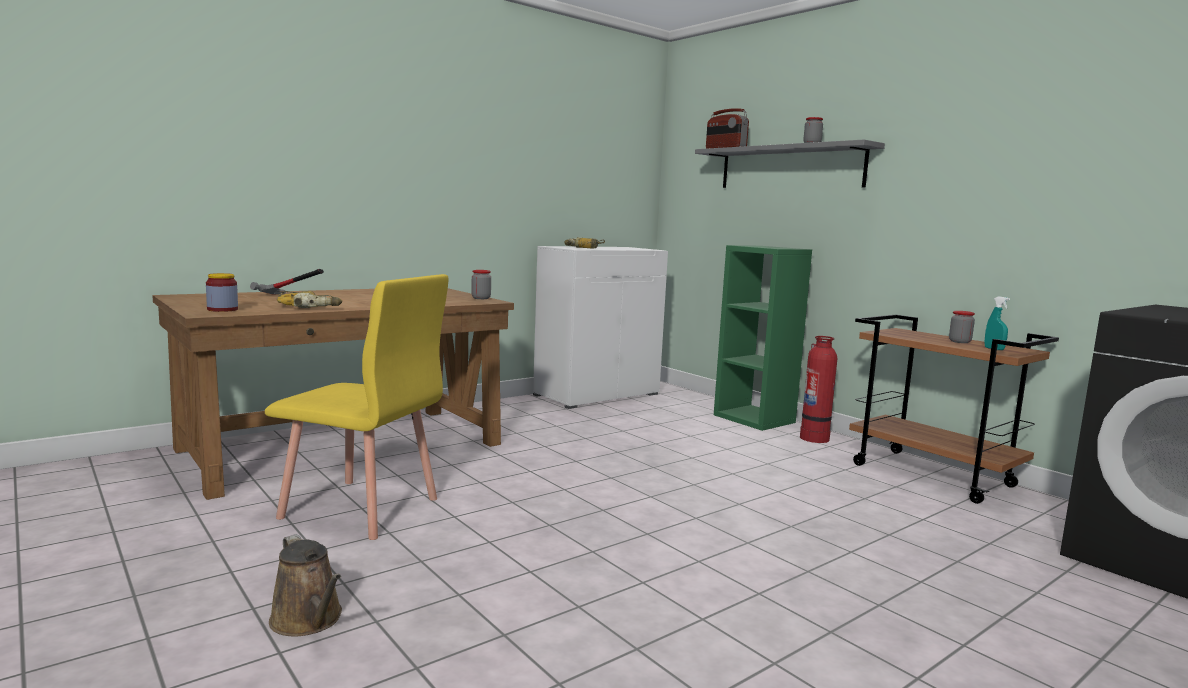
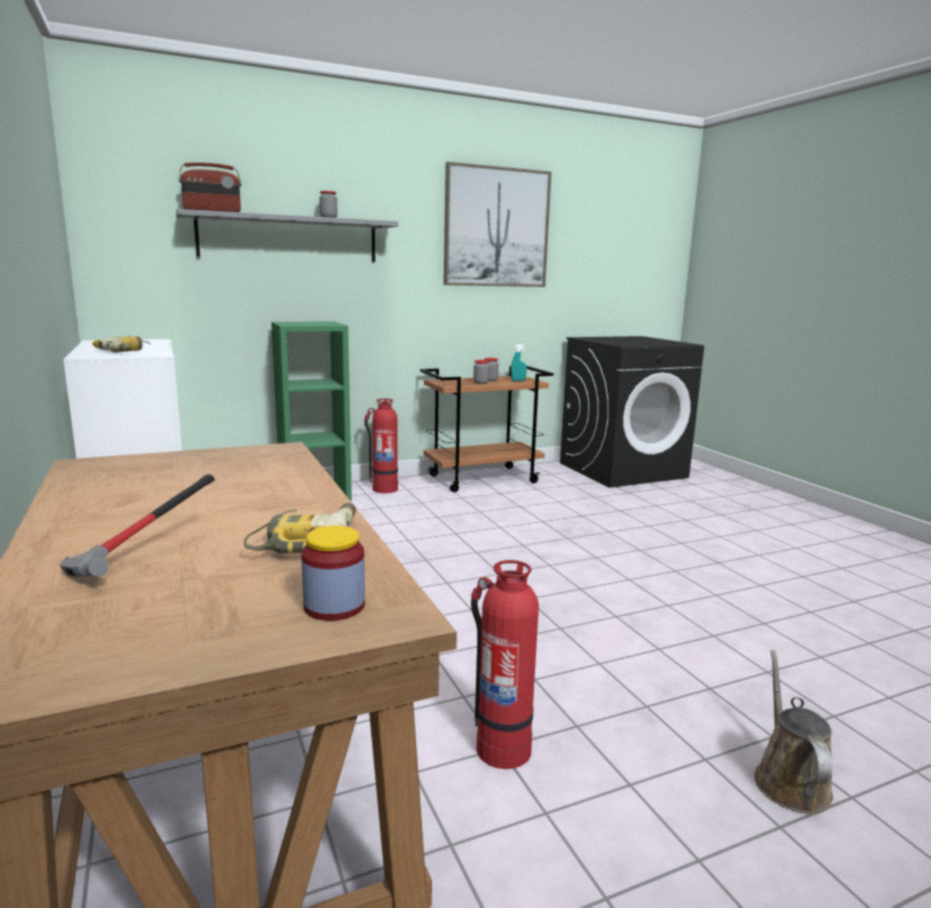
camera: 75 degrees left, 5 degrees up
(309, 620) = (789, 780): brown watering can -> brown watering can turned 60 degrees counterclockwise
(360, 509) = (502, 748): yellow chair -> fire extinguisher
(481, 298) = (248, 450): jar -> jar (481, 383)
(1036, 133) = (496, 228): none -> picture

